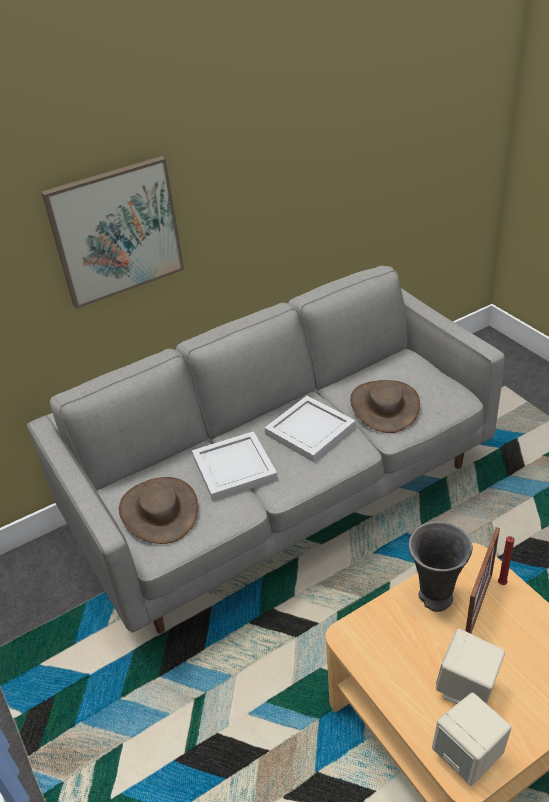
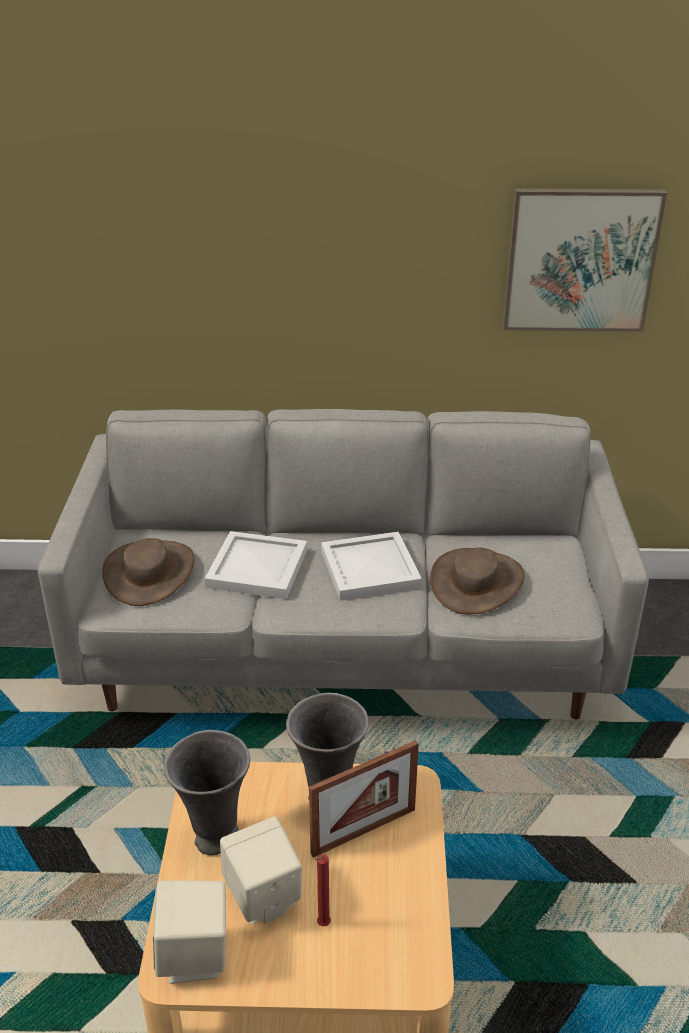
camera: 30 degrees right, 5 degrees down
(116, 232) = (239, 258): picture -> picture (580, 260)
(396, 670) = (214, 838): none -> grey vase
(502, 585) = (414, 826): red candle -> red candle (322, 925)

